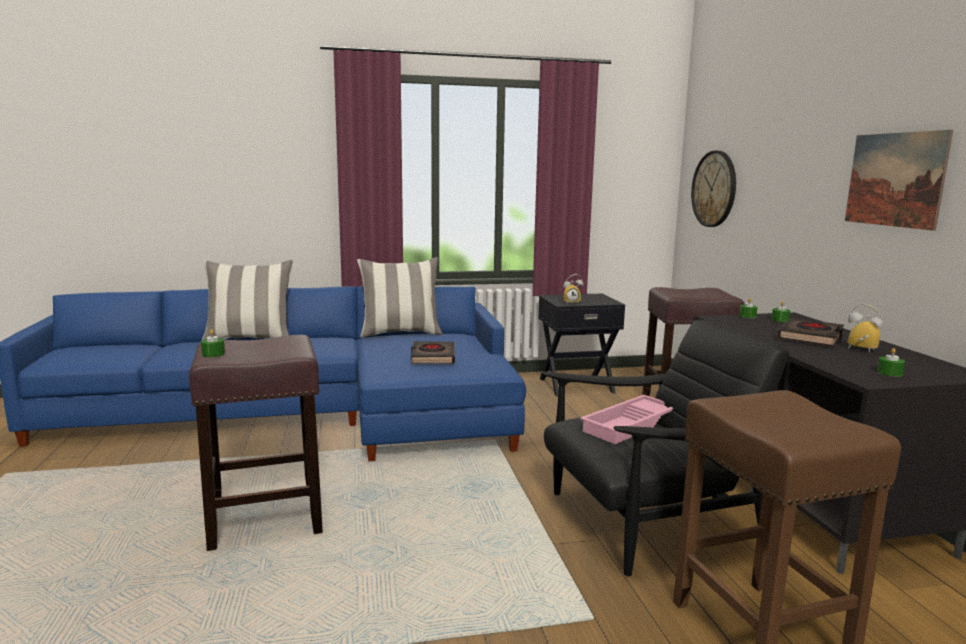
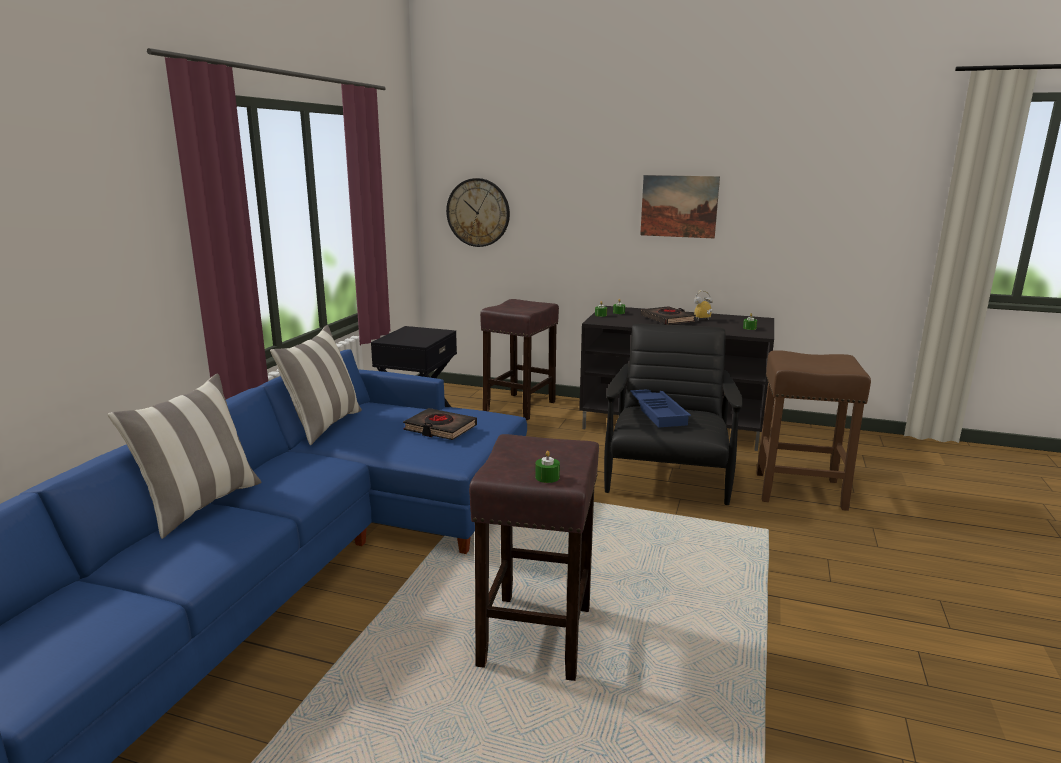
camera: 60 degrees left, 5 degrees up
(571, 302) = (422, 340): alarm clock -> none
(630, 425) = (659, 412): pink tray -> blue tray

